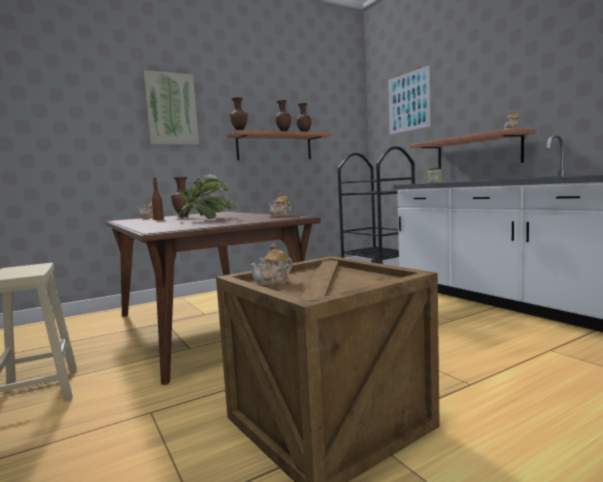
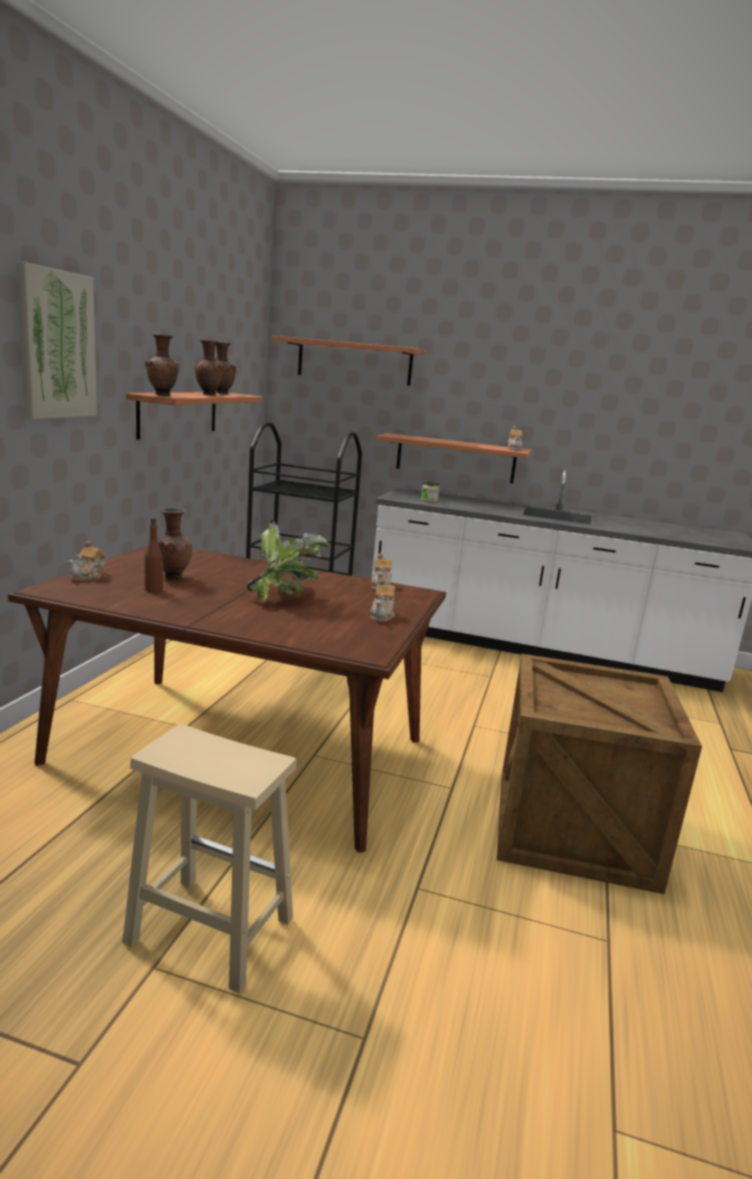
camera: 45 degrees left, 10 degrees up
(273, 282) = (567, 710): teapot -> teapot (382, 616)
(408, 102) = (354, 362): picture -> shelf

